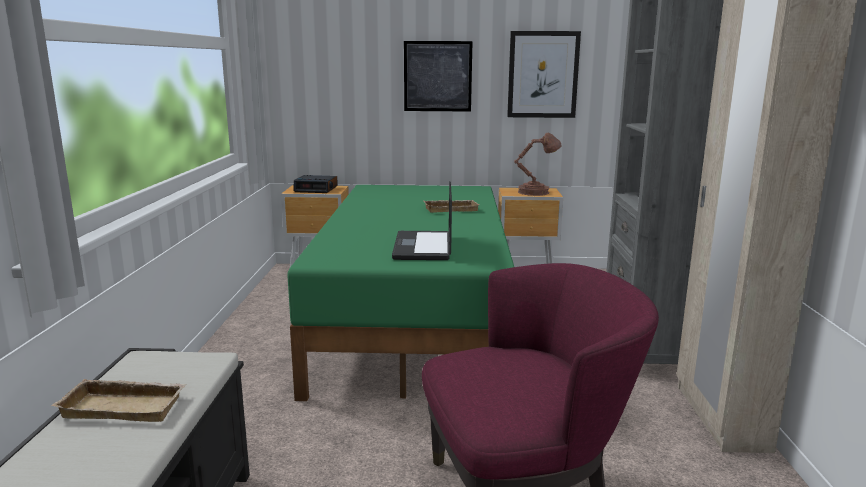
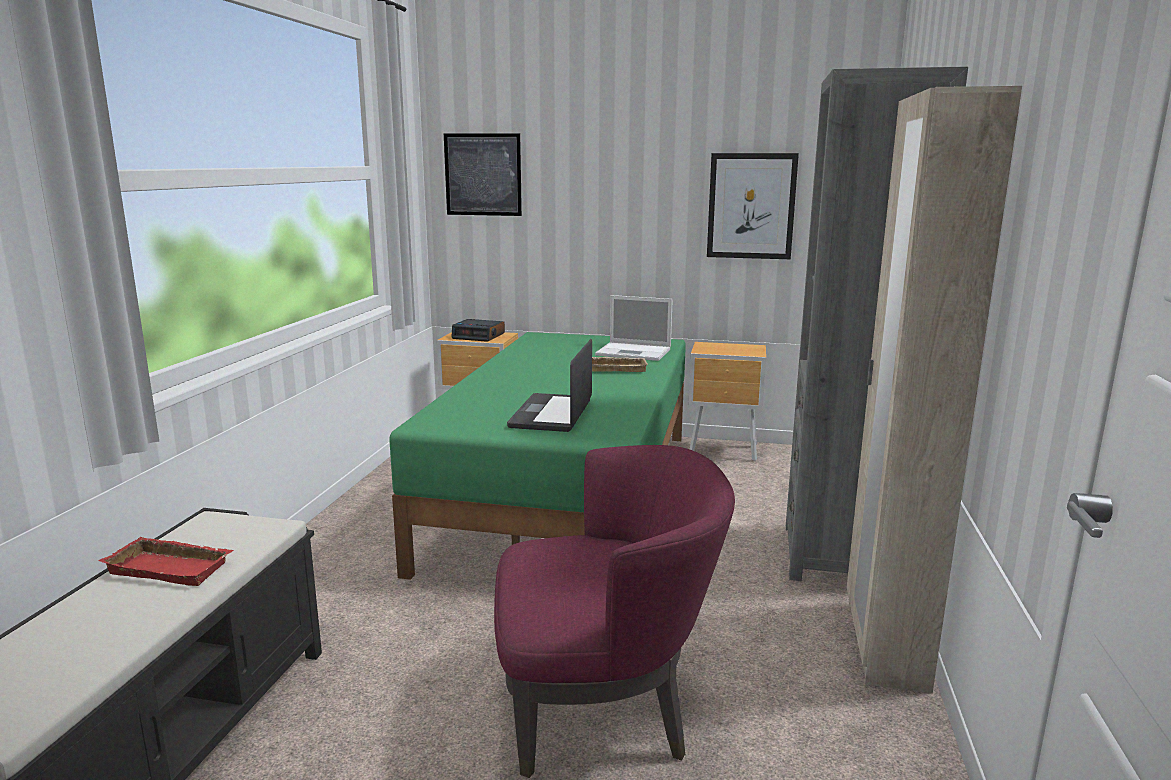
camera: 10 degrees right, 0 degrees up
(126, 406) = (173, 567): beige tray -> red tray
(437, 76) = (623, 207): picture -> picture (483, 174)
(458, 197) = (635, 352): none -> laptop
(536, 192) = (736, 349): brown table lamp -> none

